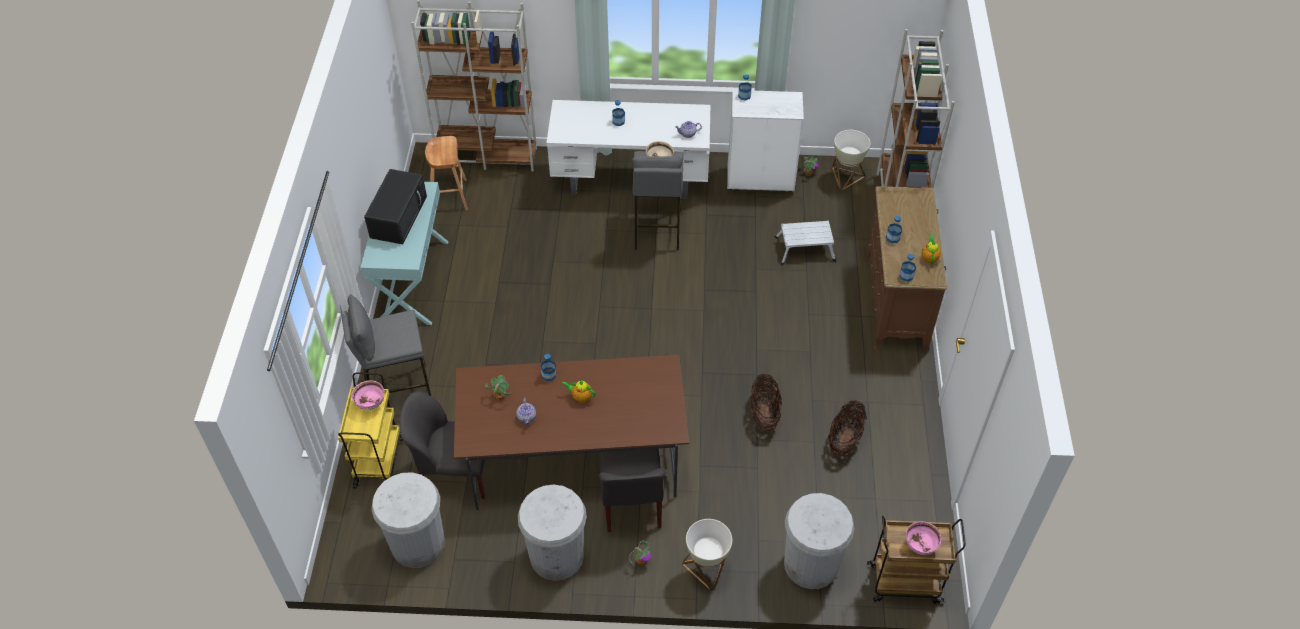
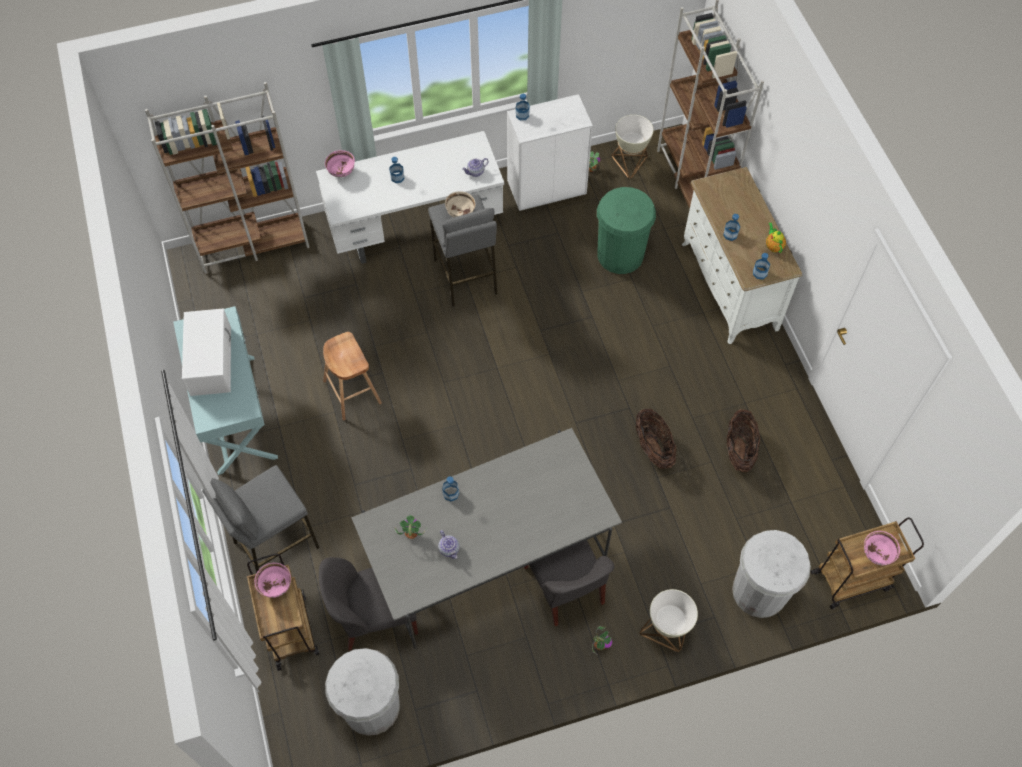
camera: 20 degrees left, 10 degrees up
(379, 461) = (291, 630): yellow cart -> brown cart
(398, 216) = (210, 359): black microwave -> white microwave
(449, 196) = (231, 303): brown stool -> brown stool (352, 392)
(556, 556) = (516, 669): white trash can -> none
(573, 106) = (342, 173): none -> pink bowl
(574, 456) = (488, 556): brown dining table -> grey dining table
(580, 397) = (493, 507): teapot -> none
(804, 248) = (620, 254): white step ladder -> green trash can
(894, 301) = (727, 286): brown dresser -> white dresser

